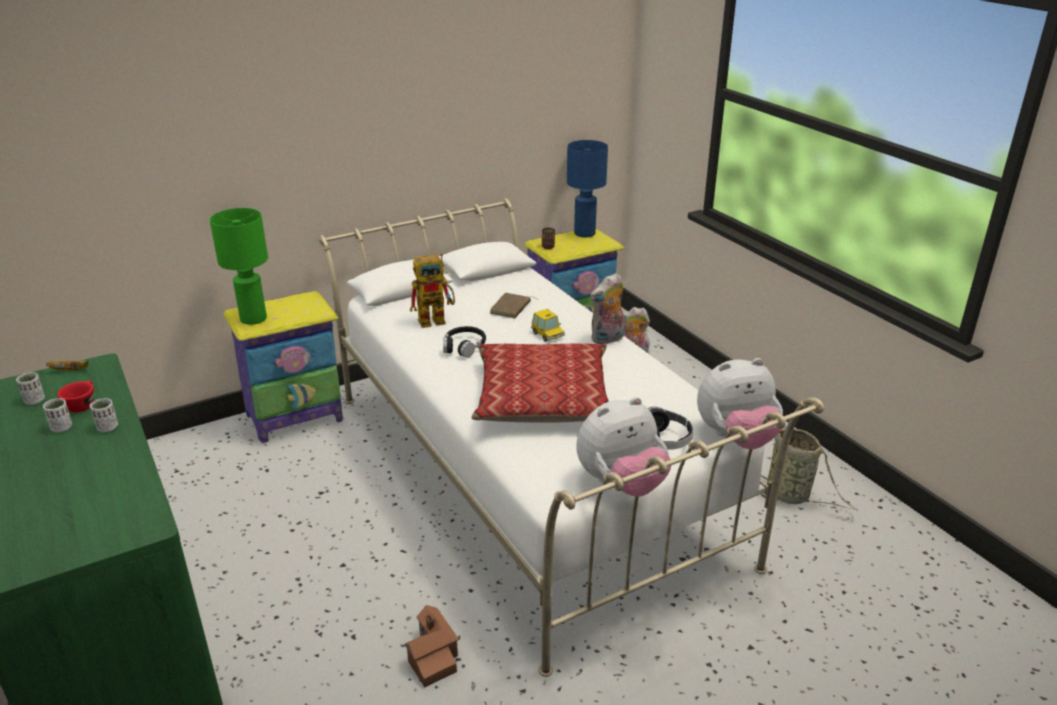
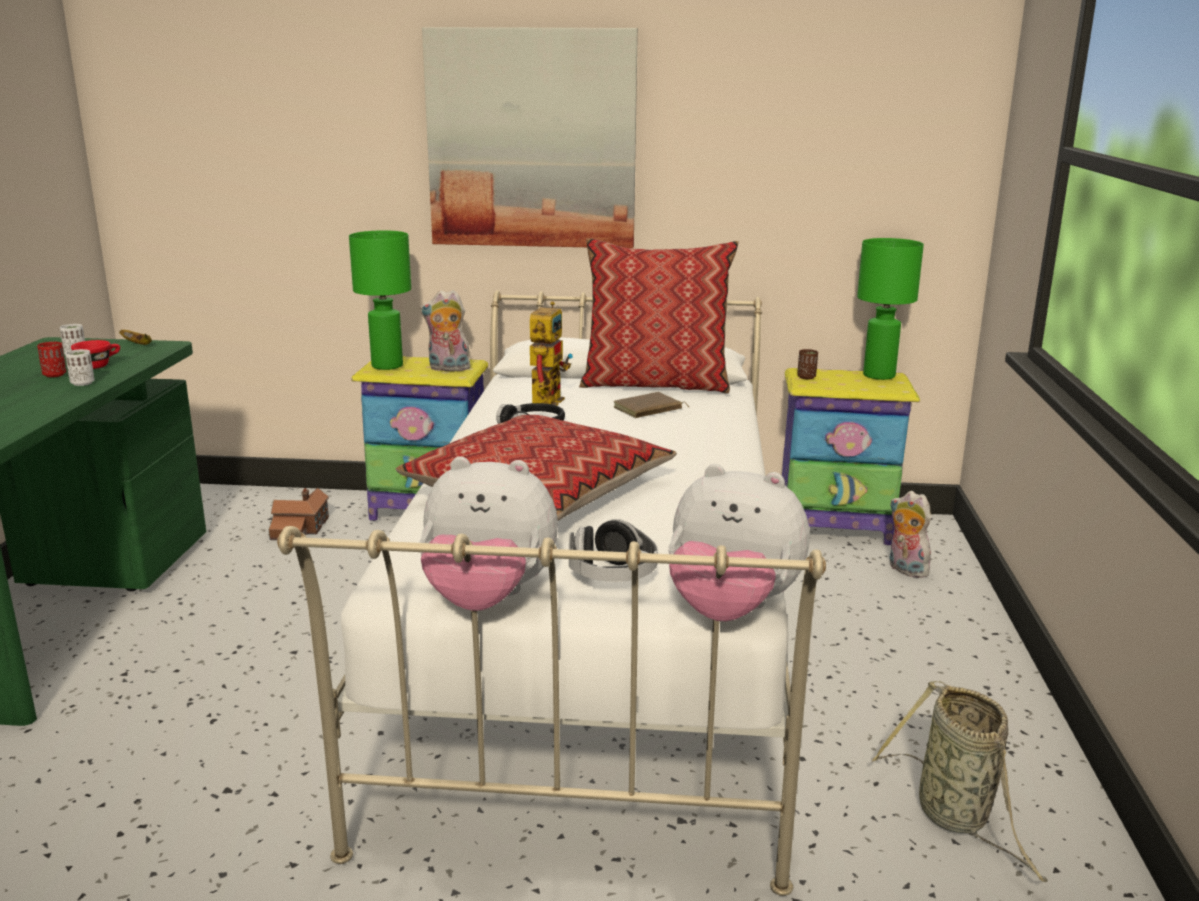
camera: 35 degrees right, 10 degrees down
(62, 428) = (55, 375): white cup -> red cup
(332, 112) = (532, 139): none -> picture
(432, 655) = (255, 776): toy house -> toy house (300, 528)
(437, 319) = (547, 399): toy robot -> toy robot turned 90 degrees counterclockwise
(483, 283) = (656, 384): none -> pillow
(547, 335) = (649, 440): toy car -> none
(585, 233) = (879, 375): blue table lamp -> green table lamp
(607, 339) = (720, 464): plush toy -> plush toy (448, 369)

